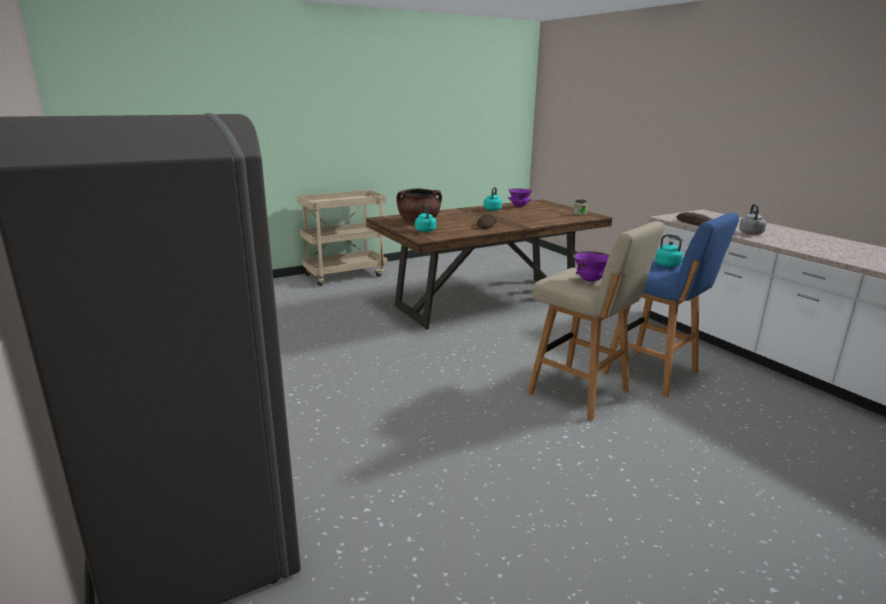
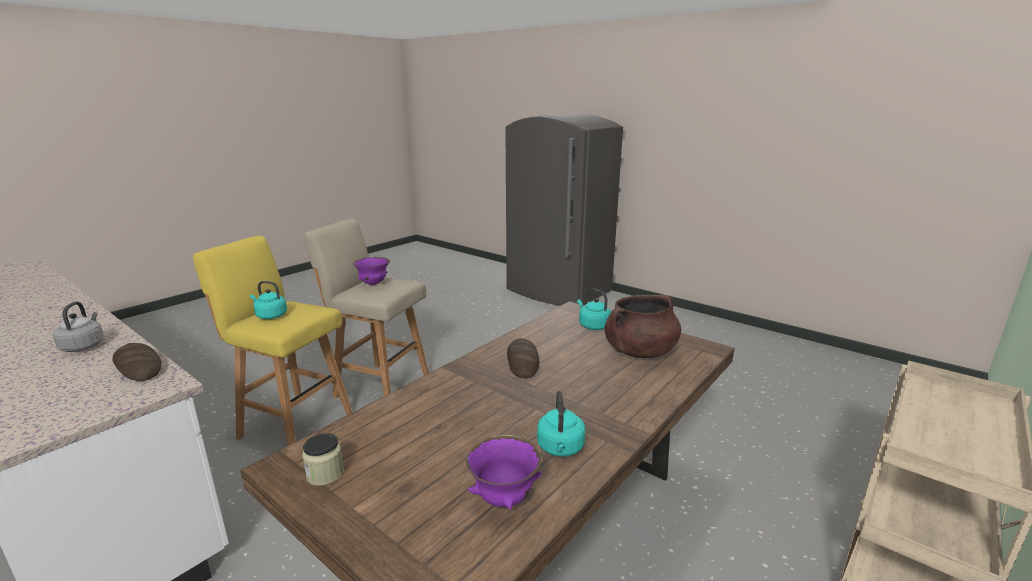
camera: 160 degrees right, 0 degrees up
(653, 374) = (293, 424): blue stool -> yellow stool

